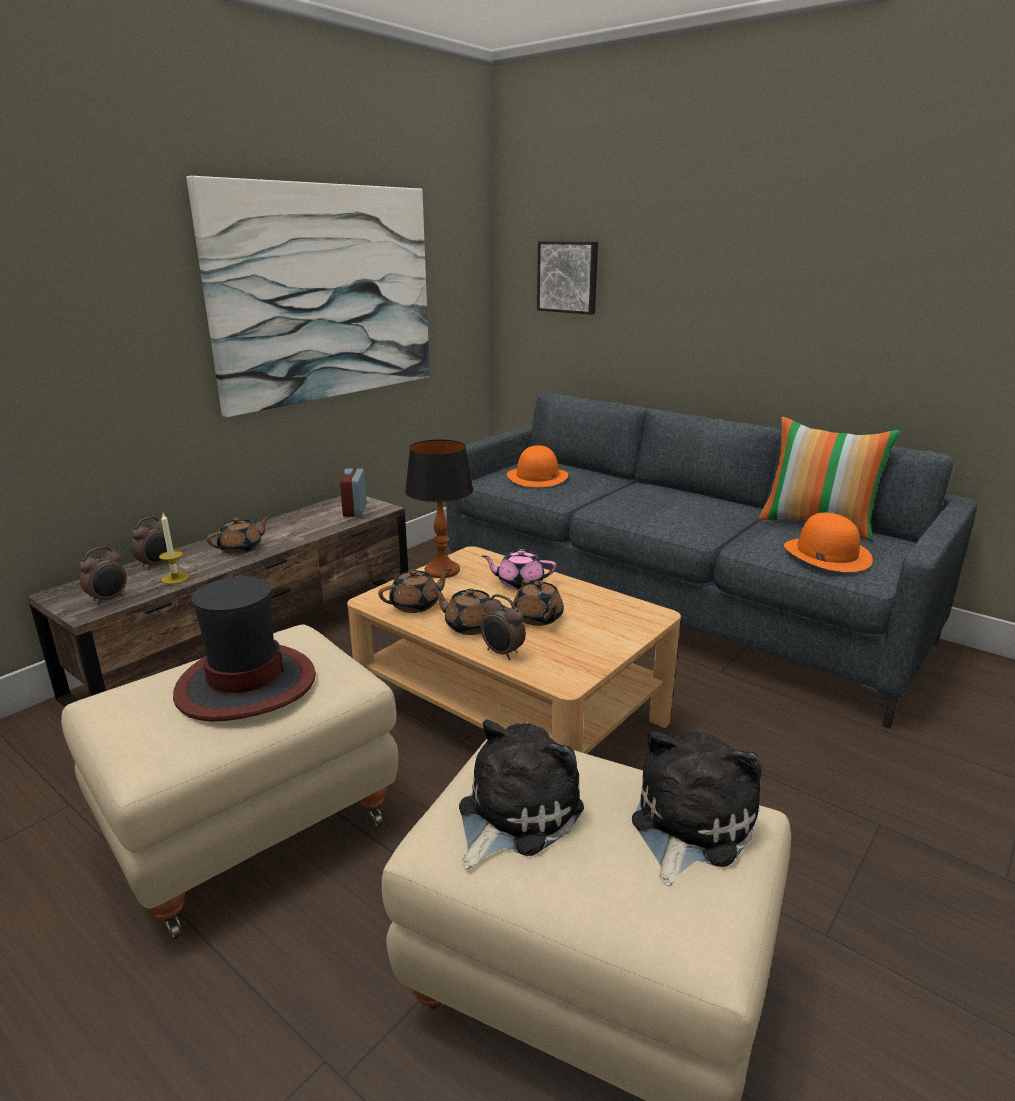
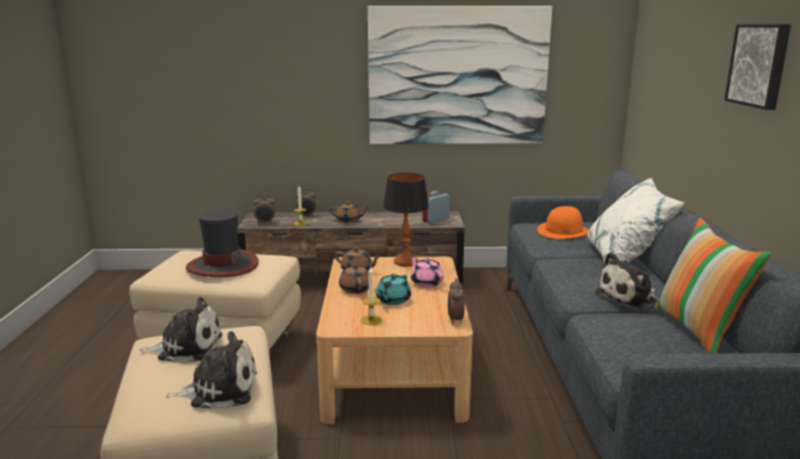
camera: 50 degrees right, 5 degrees down
(502, 653) = (339, 305): alarm clock -> alarm clock (455, 320)
(538, 618) = (392, 300): brown teapot -> turquoise teapot
(568, 277) = (661, 76): picture -> picture (759, 65)
(573, 650) = (371, 320): none -> candle
(642, 486) = (625, 259): none -> white pillow
(724, 519) = (629, 297): none -> plush toy
(826, 554) = (639, 345): orange hat -> none

